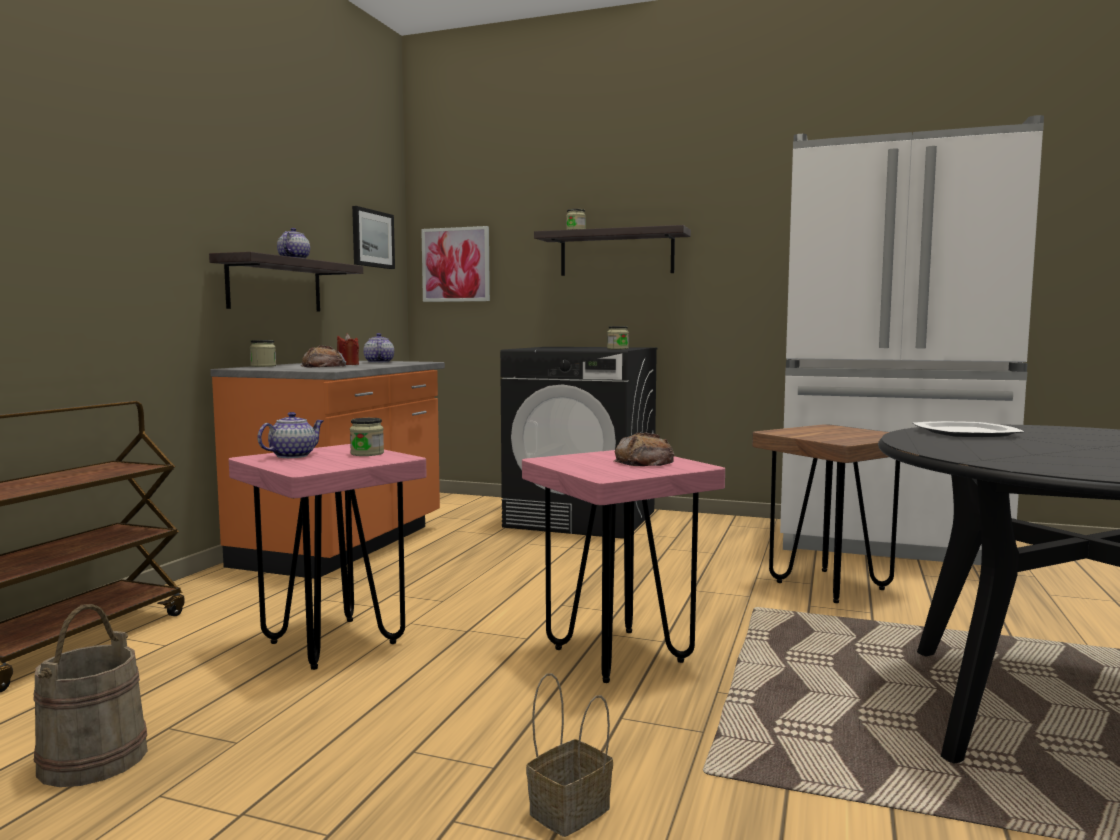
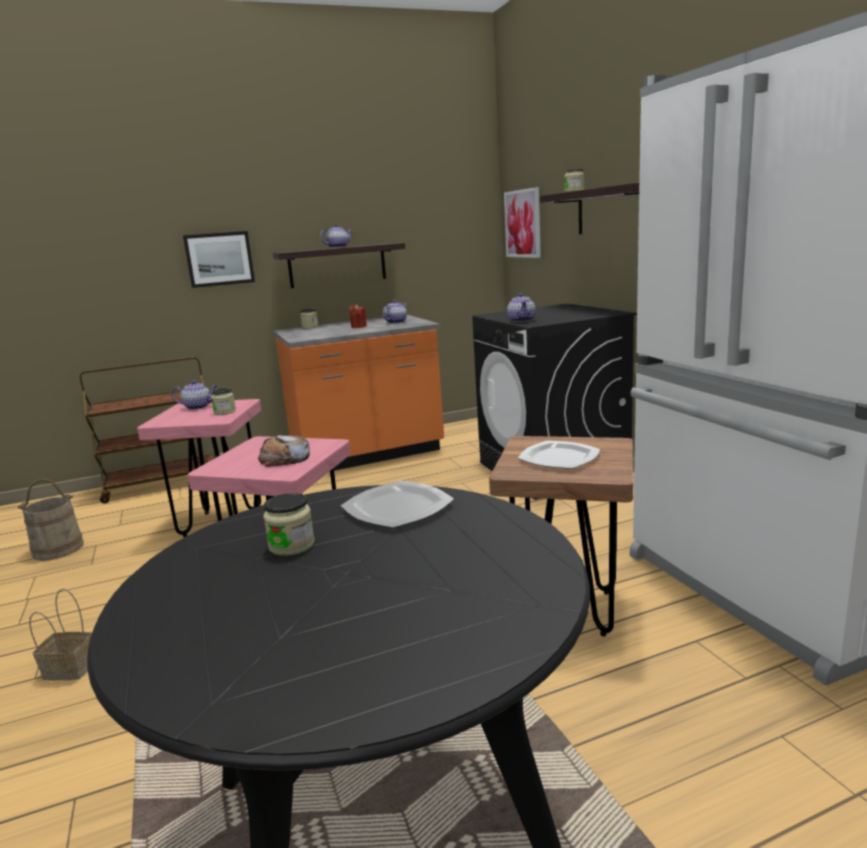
camera: 50 degrees right, 10 degrees up
(324, 366) = (327, 331): bread -> none
(372, 238) = (450, 210): picture -> picture (219, 259)
(588, 349) = (522, 320): none -> teapot
(617, 349) = (553, 320): jar -> jar (291, 545)
(837, 434) = (560, 458): none -> plate

